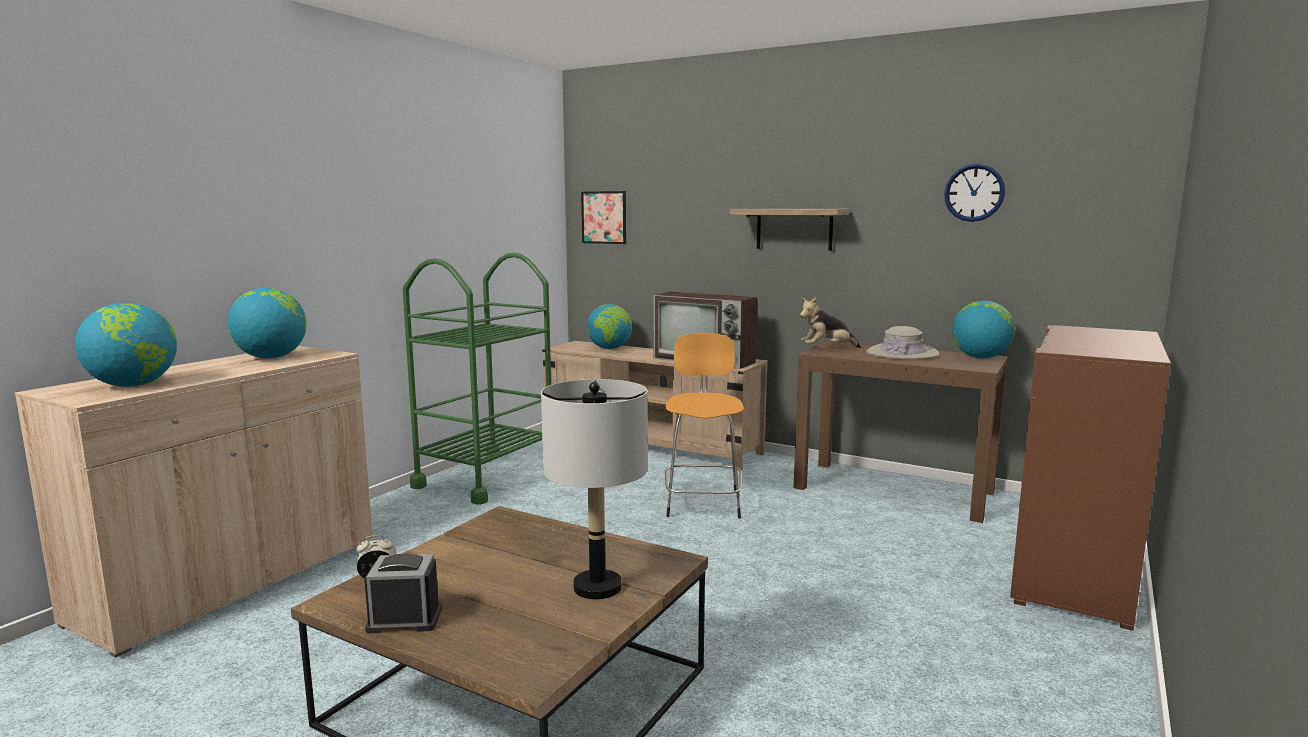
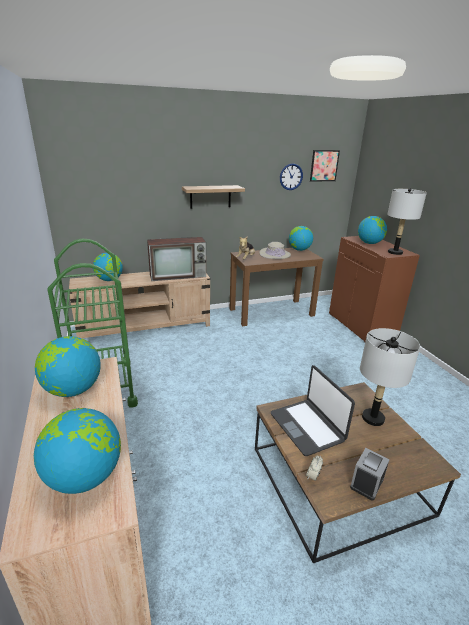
camera: 50 degrees left, 15 degrees up
(493, 547) = (307, 427): none -> laptop
(604, 217) = (80, 194): picture -> picture (324, 165)
(703, 502) = (226, 350): orange stool -> none
(1088, 336) = (369, 243): none -> globe
(1101, 351) = (395, 252): none -> grey table lamp

